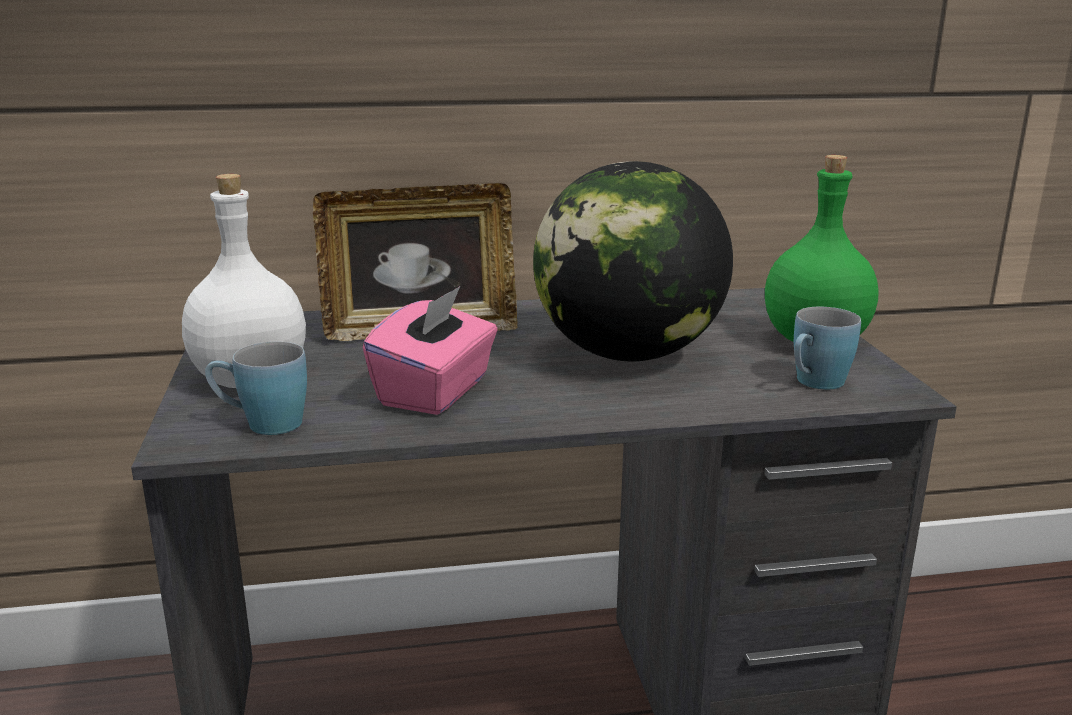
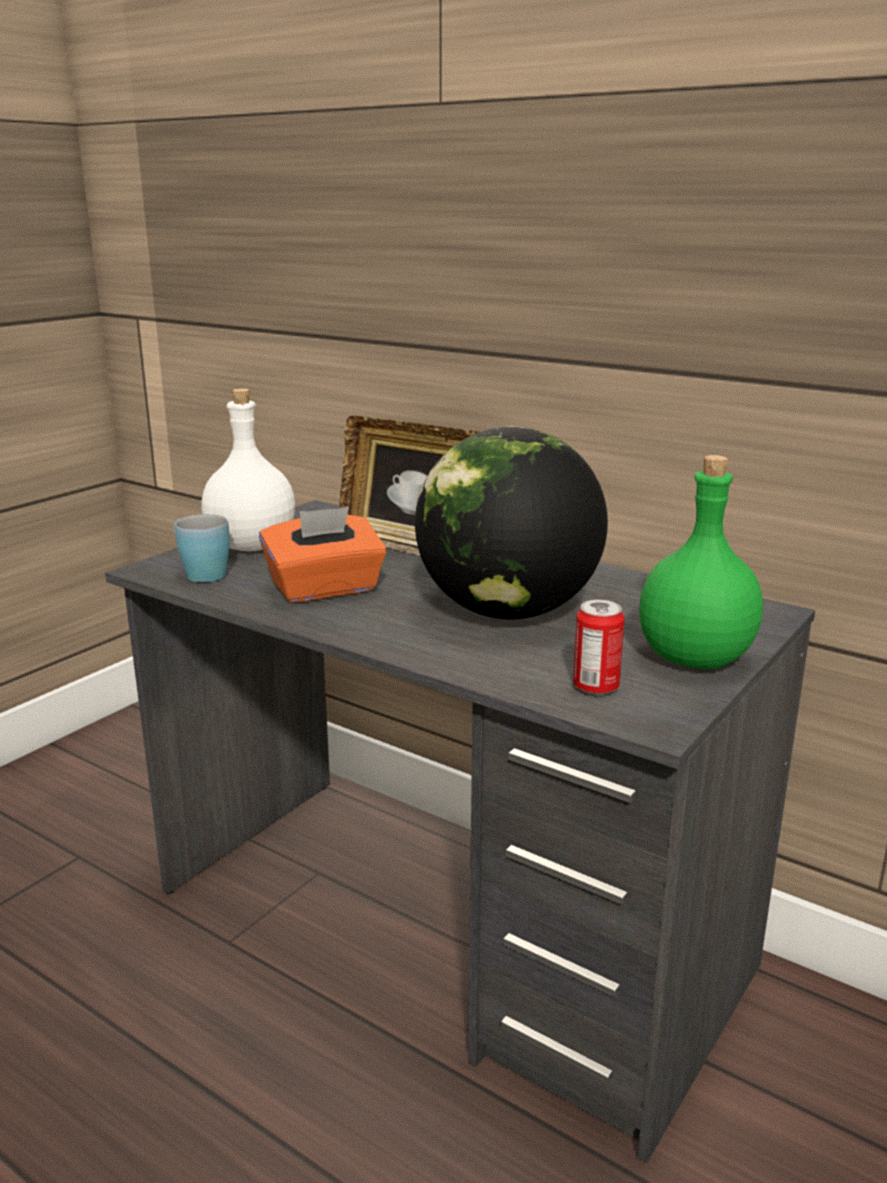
camera: 45 degrees right, 0 degrees up
(436, 391) = (325, 589): pink tissue box -> orange tissue box
(814, 384) = (596, 687): blue mug -> can

